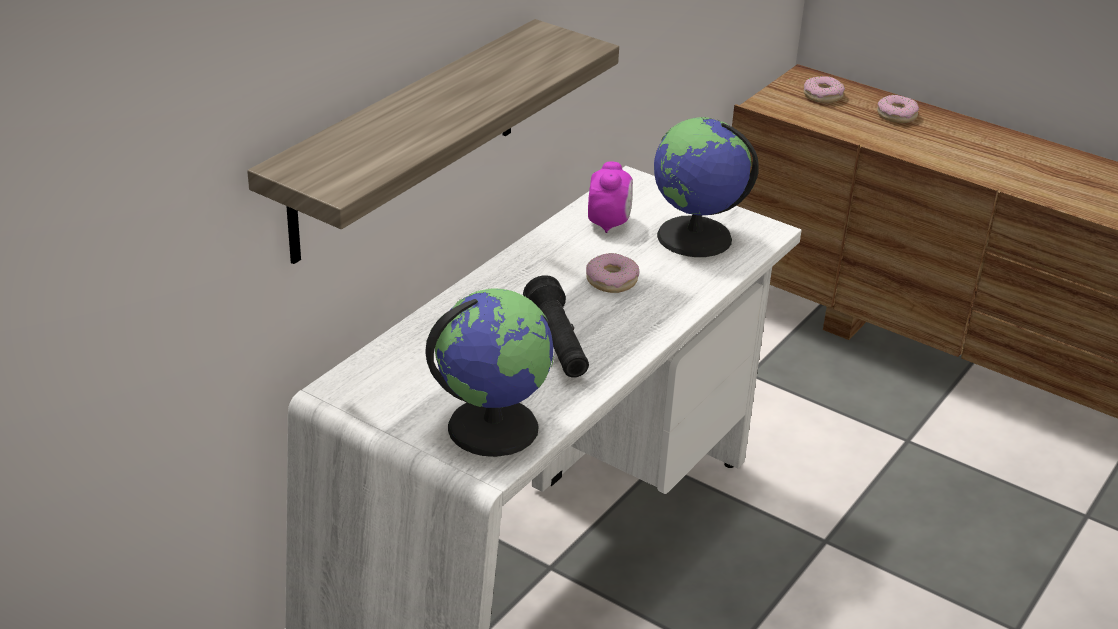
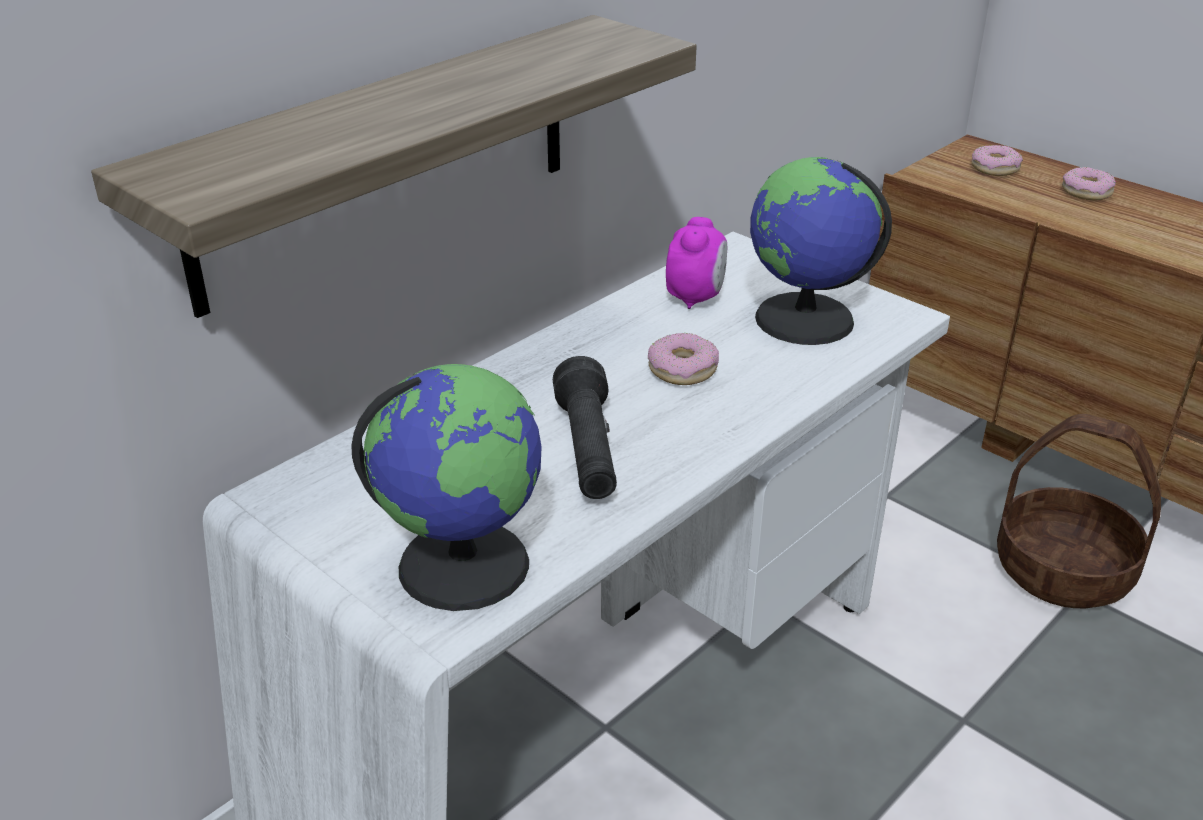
camera: 10 degrees right, 0 degrees up
(893, 425) = (1062, 570): none -> basket

